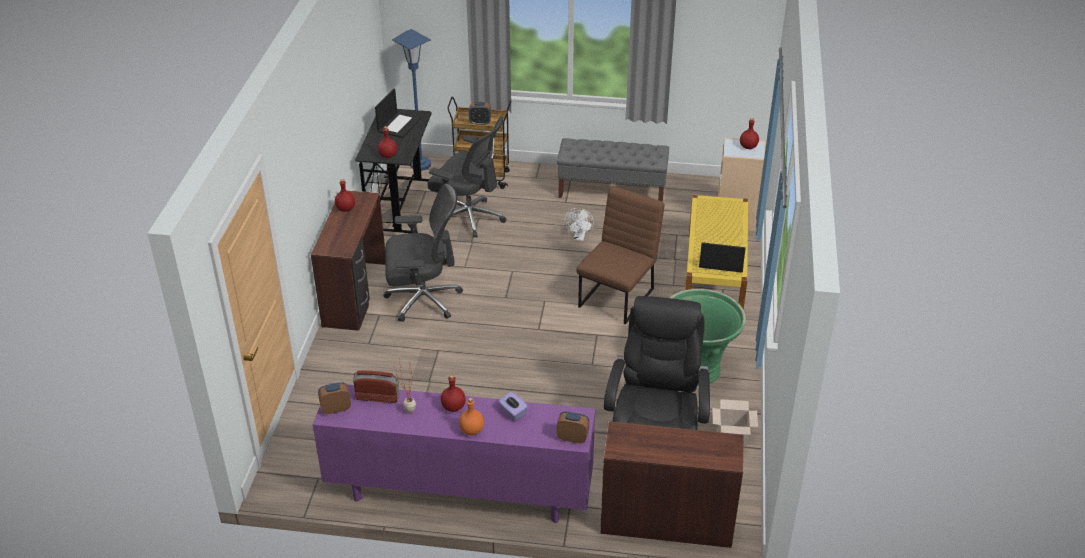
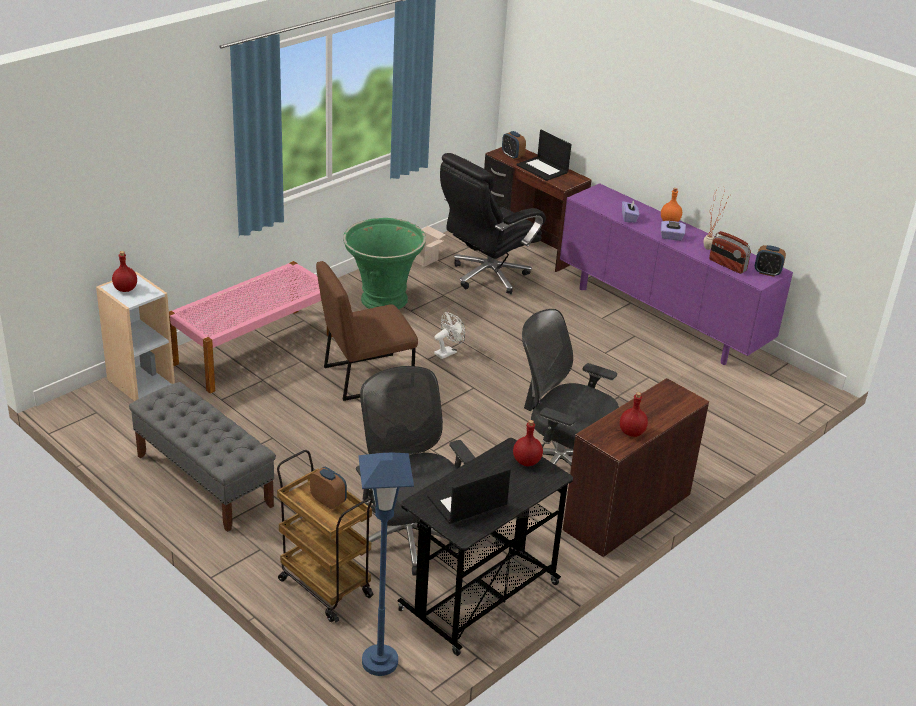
camera: 145 degrees left, 5 degrees down
(453, 407) = (671, 237): red bottle -> purple tissue box
(572, 438) = (601, 192): alarm clock -> alarm clock (512, 156)
(579, 237) = (319, 448): white fan -> white fan (448, 352)
(714, 276) = (254, 349): yellow bench -> pink bench
(721, 261) = (289, 281): laptop -> laptop (543, 169)

